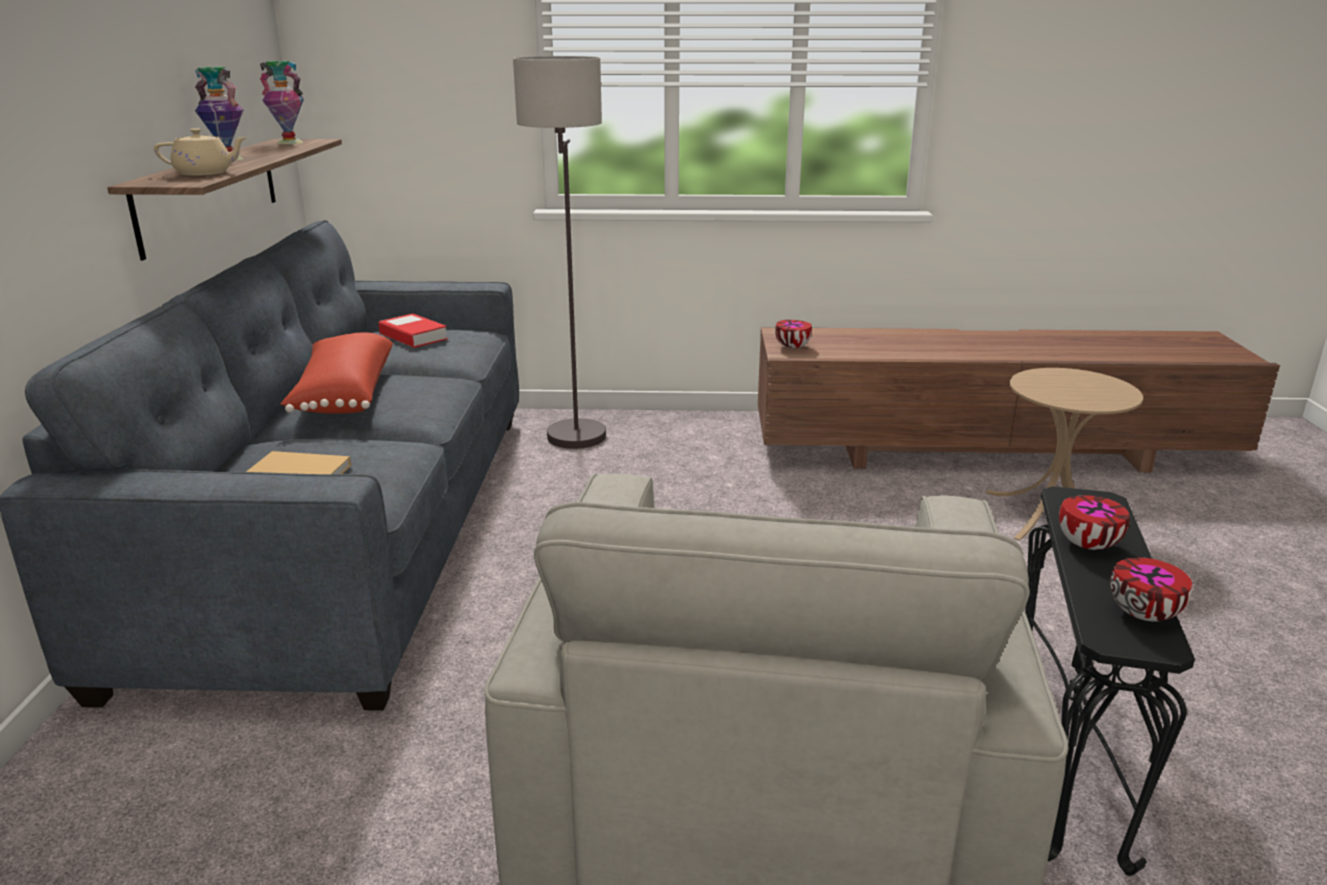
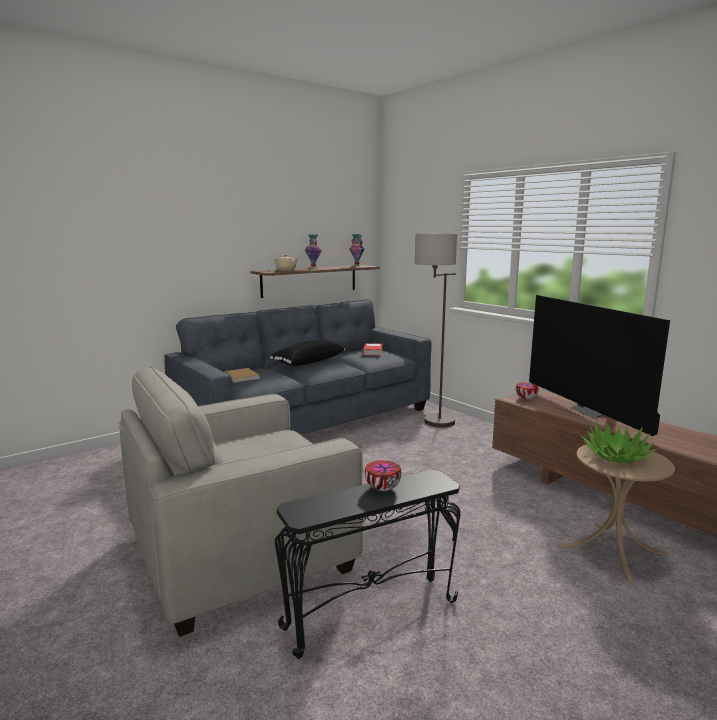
camera: 50 degrees right, 10 degrees down
(343, 395) = (308, 362): red pillow -> black pillow
(892, 341) = (590, 412): none -> television
(1064, 387) = (616, 456): none -> potted plant
(1145, 614) = (327, 512): bowl -> none

